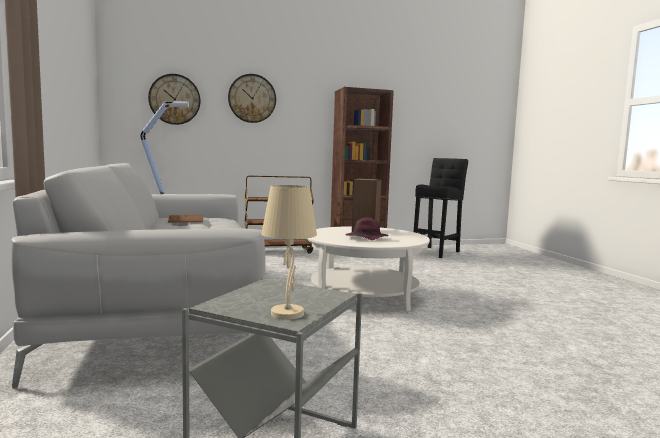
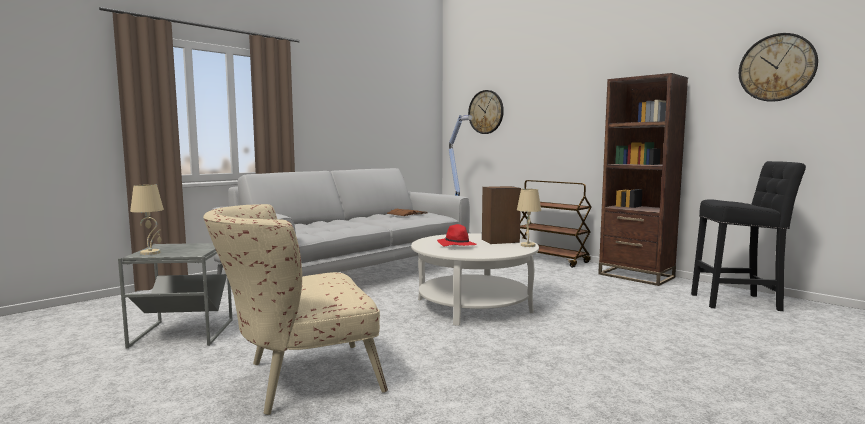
camera: 60 degrees right, 0 degrees up
(252, 98) = (544, 103): wall clock -> wall clock (777, 67)
(366, 238) = (456, 245): purple hat -> red hat
(393, 230) = (527, 245): none -> beige table lamp
(501, 391) = (298, 379): none -> beige armchair

